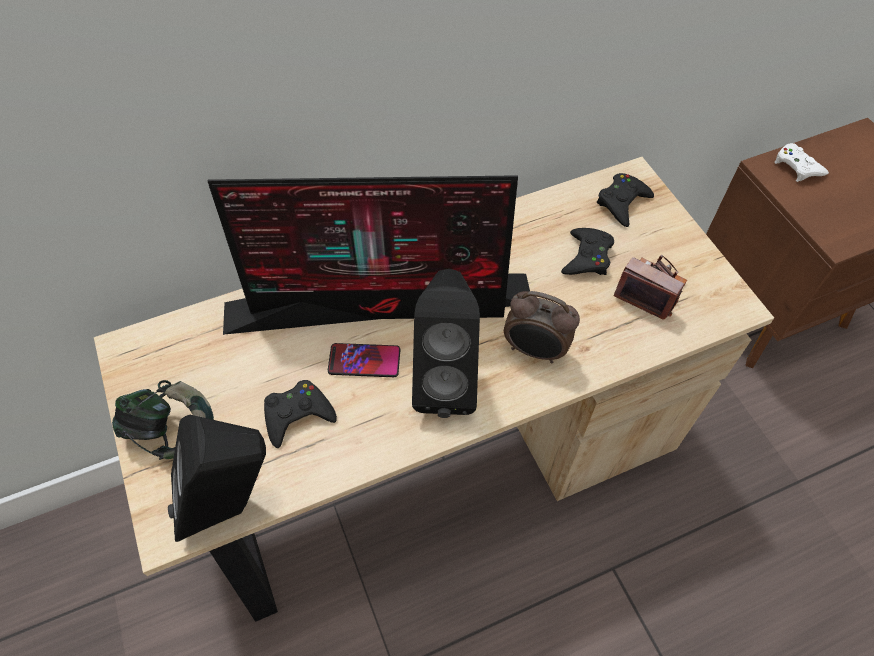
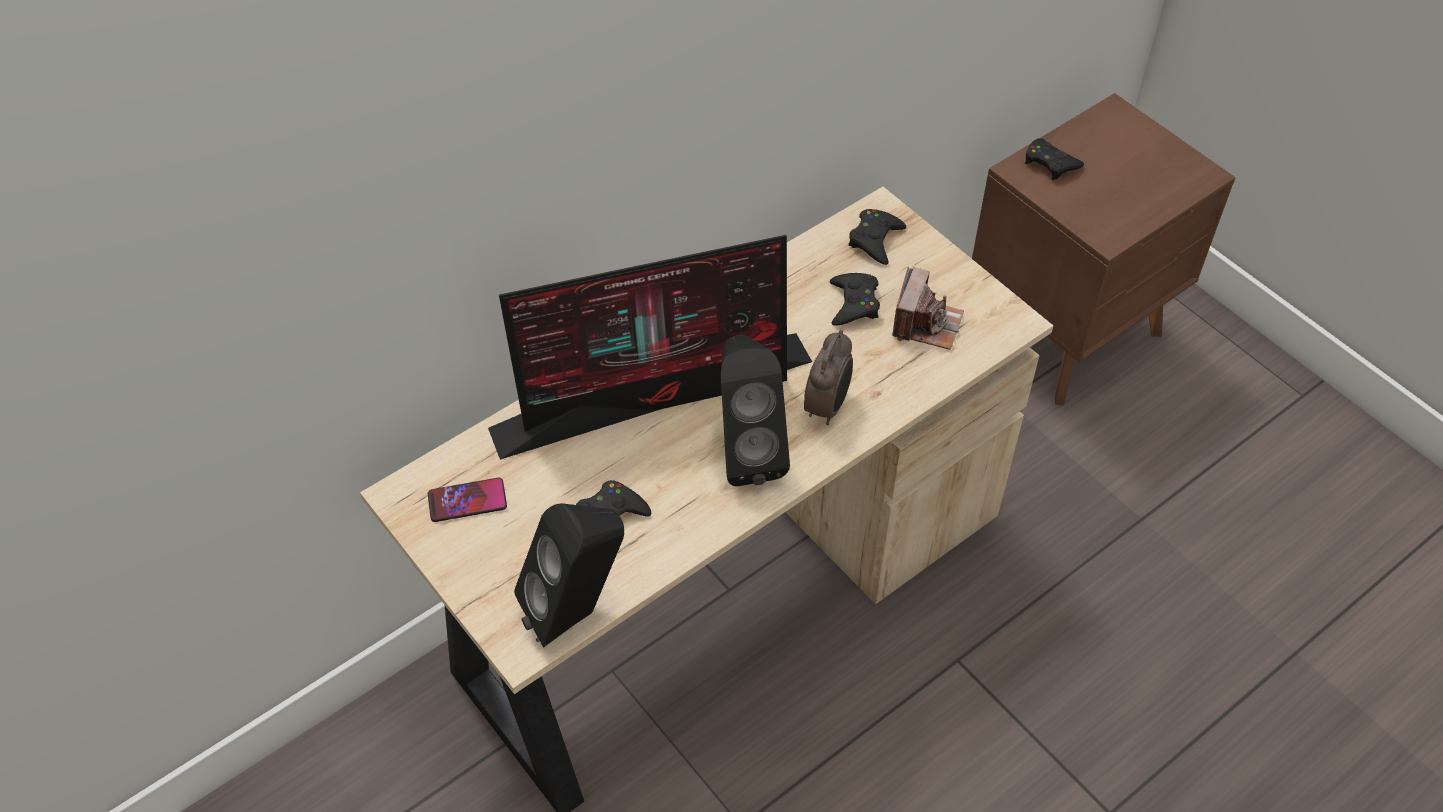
camera: 15 degrees left, 5 degrees down
(174, 433) = (489, 562): headphones -> none
(364, 361) = (658, 453): phone -> phone (467, 501)
(535, 351) = (827, 406): alarm clock -> alarm clock turned 75 degrees counterclockwise
(650, 290) = (926, 324): camera -> camera turned 90 degrees clockwise
(797, 166) = (1050, 163): white game controller -> black game controller

